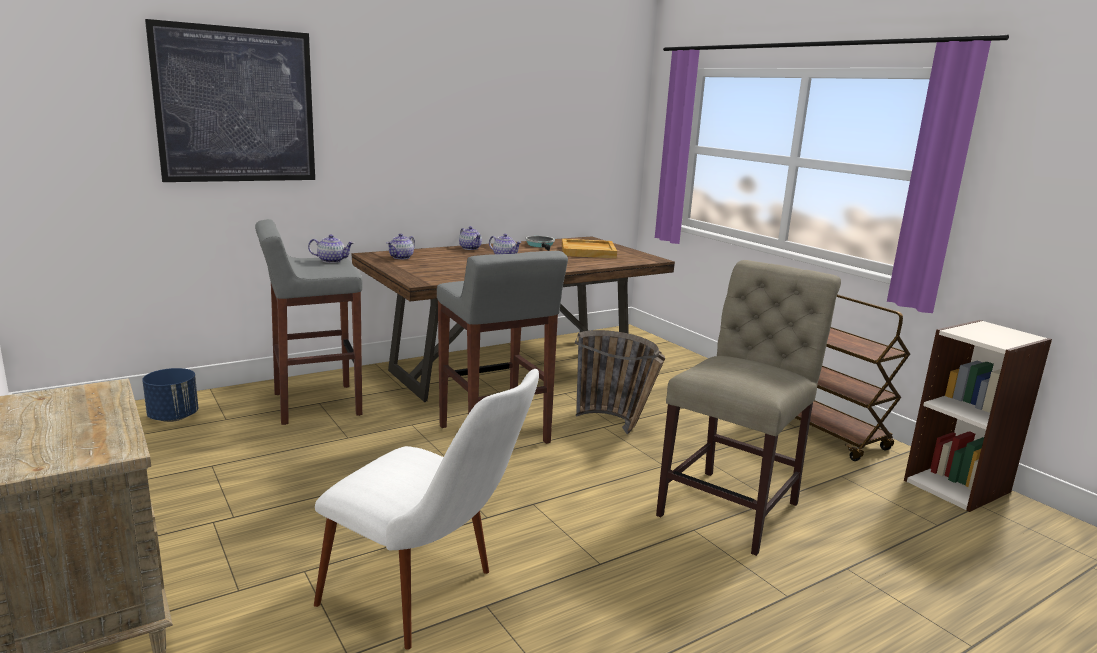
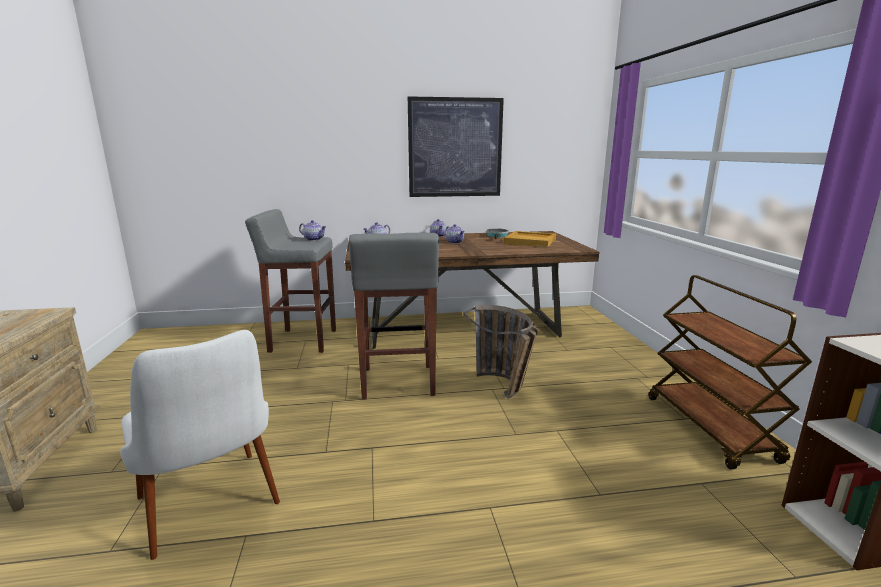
camera: 25 degrees right, 0 degrees up
(173, 417) = (215, 338): blue planter -> none
(236, 105) = (265, 131): picture -> picture (455, 148)
(734, 506) = (551, 491): beige chair -> none

